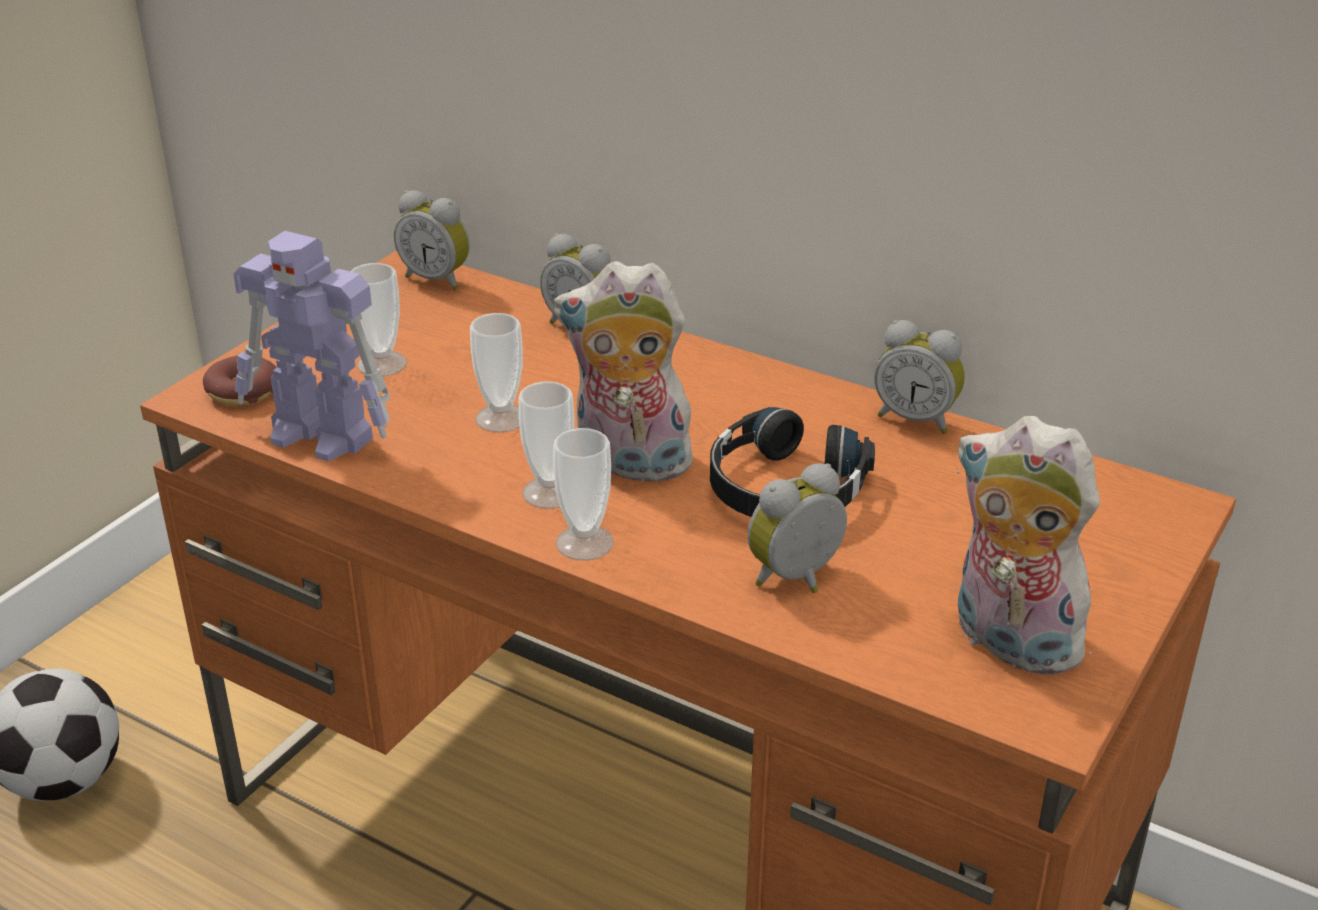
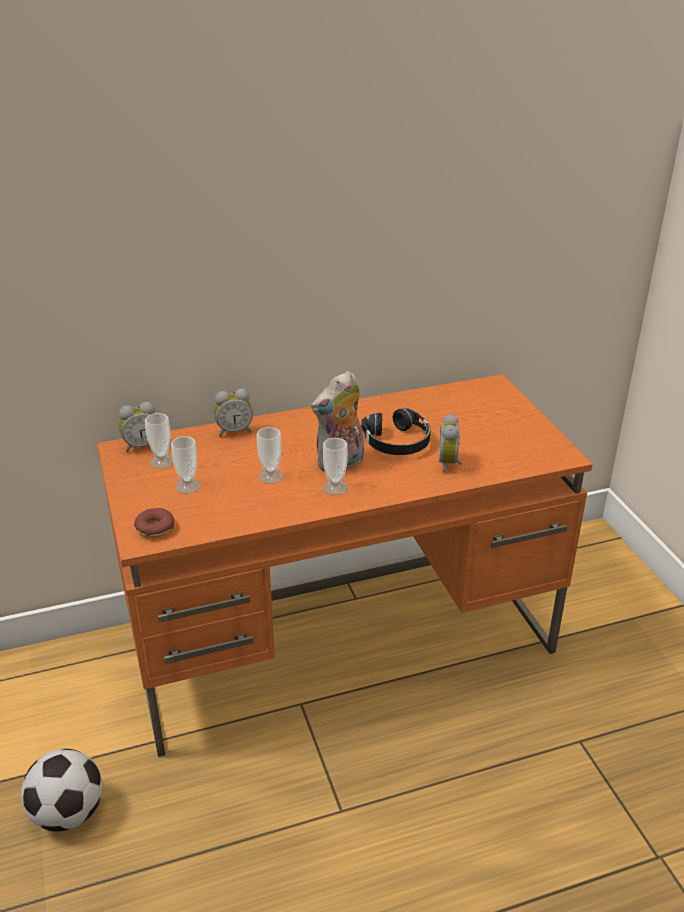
camera: 50 degrees left, 0 degrees up
(323, 436) = (221, 522): toy robot -> none
(584, 543) = (376, 494): cup -> cup (162, 461)
(916, 419) = (392, 399): alarm clock -> none
(1008, 641) = (524, 444): plush toy -> none

